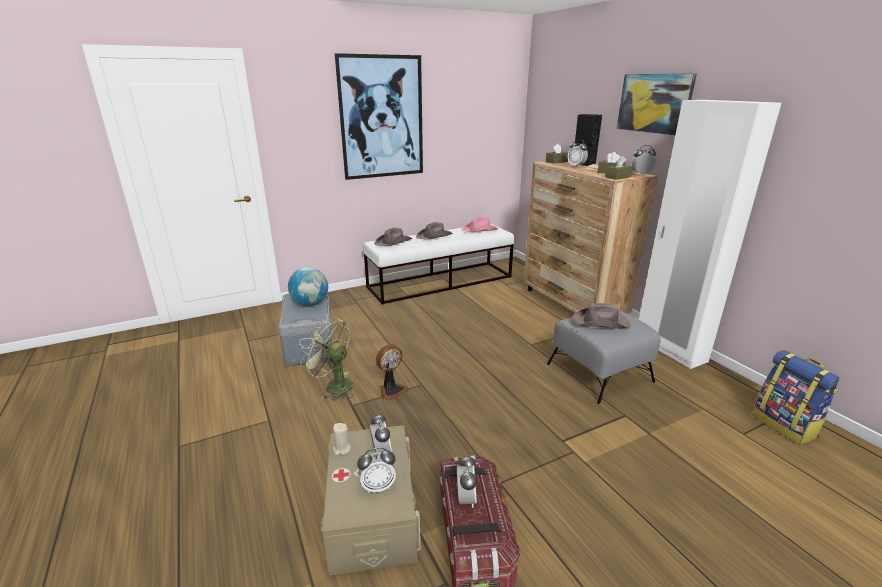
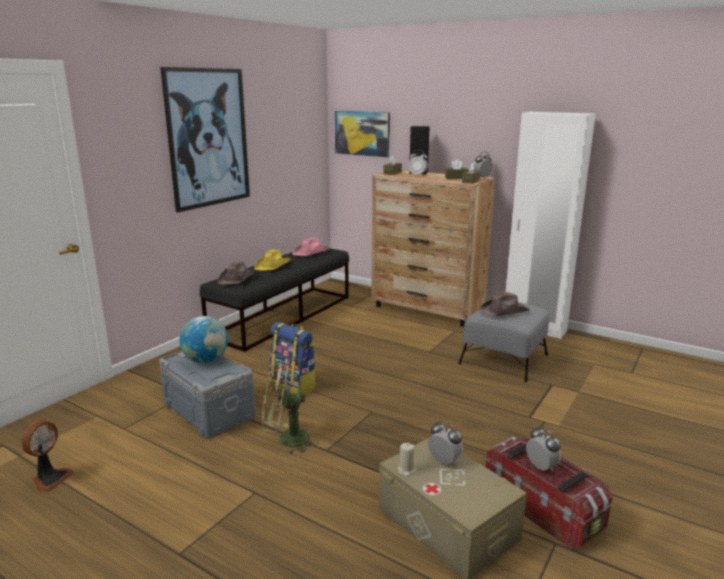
camera: 30 degrees left, 5 degrees down
(378, 486) = (472, 484): alarm clock -> none
(391, 390) = (349, 425): fan -> fan (50, 479)
(434, 236) = (273, 265): brown hat -> yellow hat
(441, 282) = (283, 316): white bench -> black bench
(654, 103) = (481, 115): picture -> picture (362, 133)
(785, 425) = (648, 360): backpack -> backpack (294, 386)

